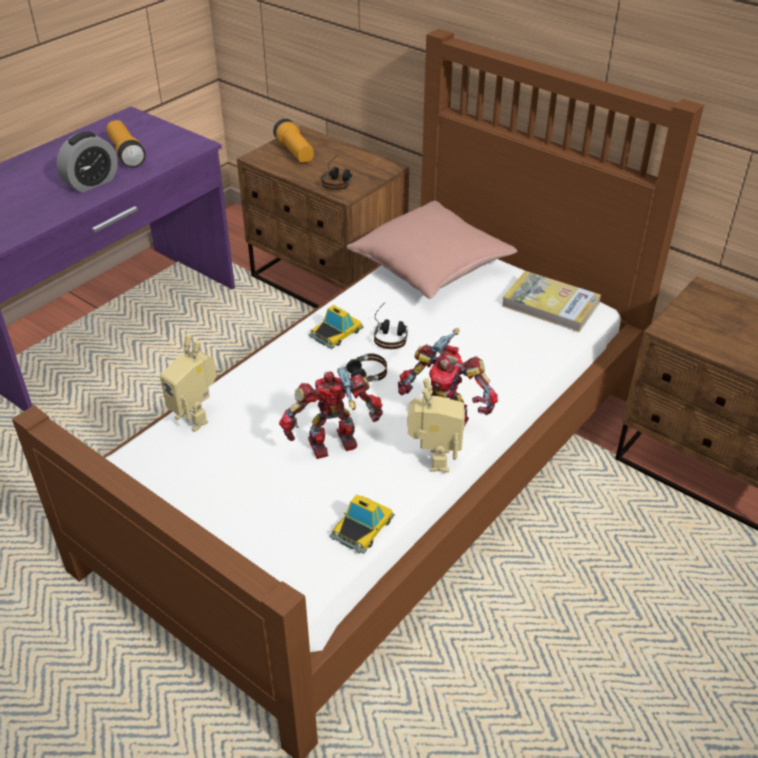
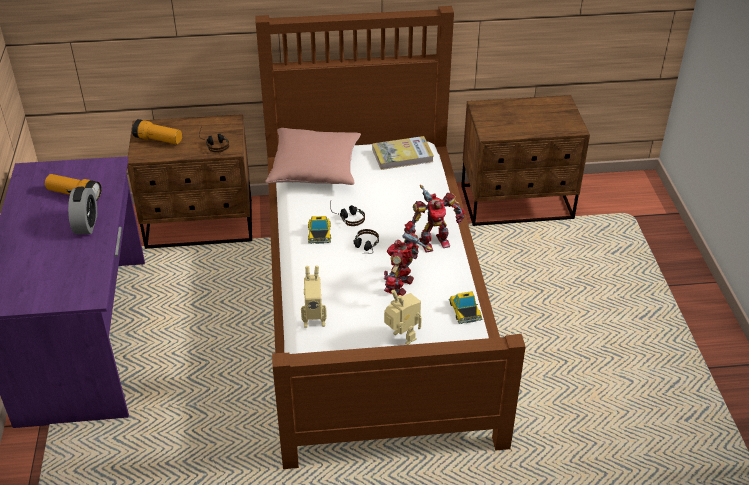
camera: 45 degrees left, 0 degrees up
(433, 460) = (453, 262): toy robot -> toy robot (401, 338)

